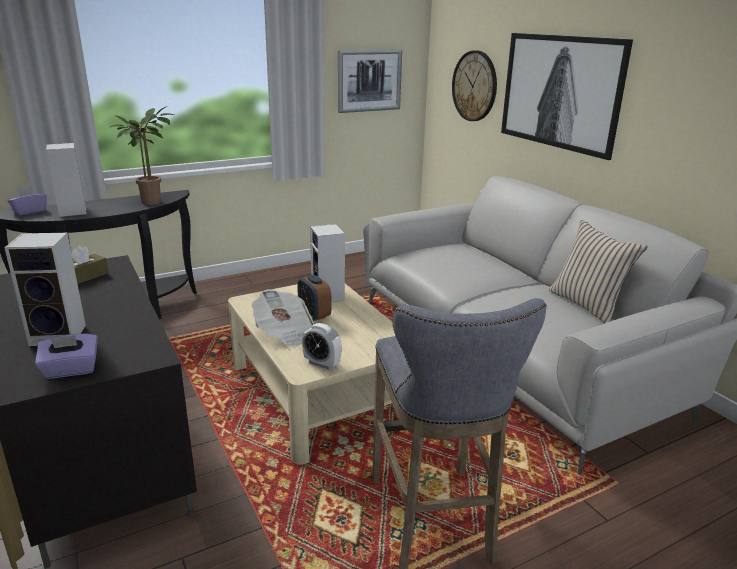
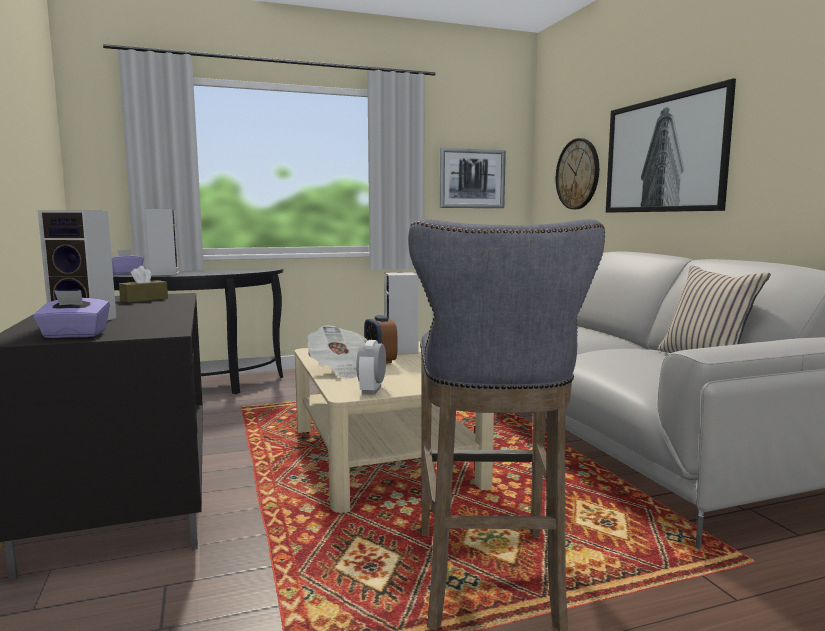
camera: 10 degrees right, 15 degrees down
(153, 201) = (244, 271): potted plant -> none
(322, 363) = (372, 390): alarm clock -> alarm clock turned 60 degrees clockwise

